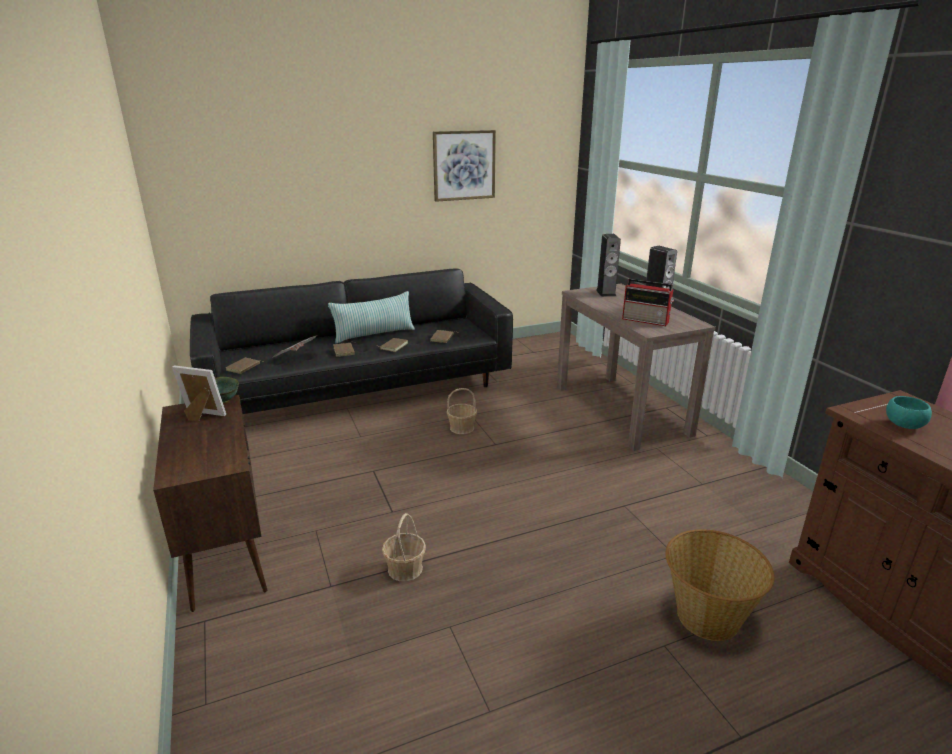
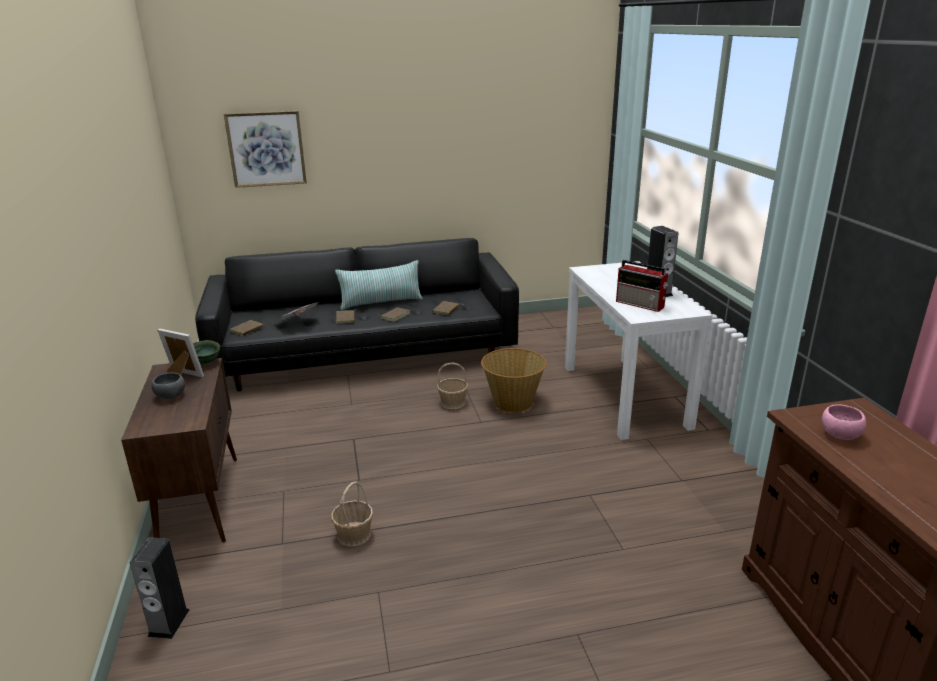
camera: 10 degrees right, 0 degrees up
(195, 438) = (170, 396): none -> grey bowl
(464, 165) = (484, 132): picture -> picture (266, 149)
(606, 293) = (614, 271): speaker -> speaker (169, 622)
(621, 410) = (625, 396): brown console table -> white console table
(707, 616) = (632, 612): basket -> basket (513, 402)
(902, 424) = (839, 434): turquoise bowl -> pink bowl

